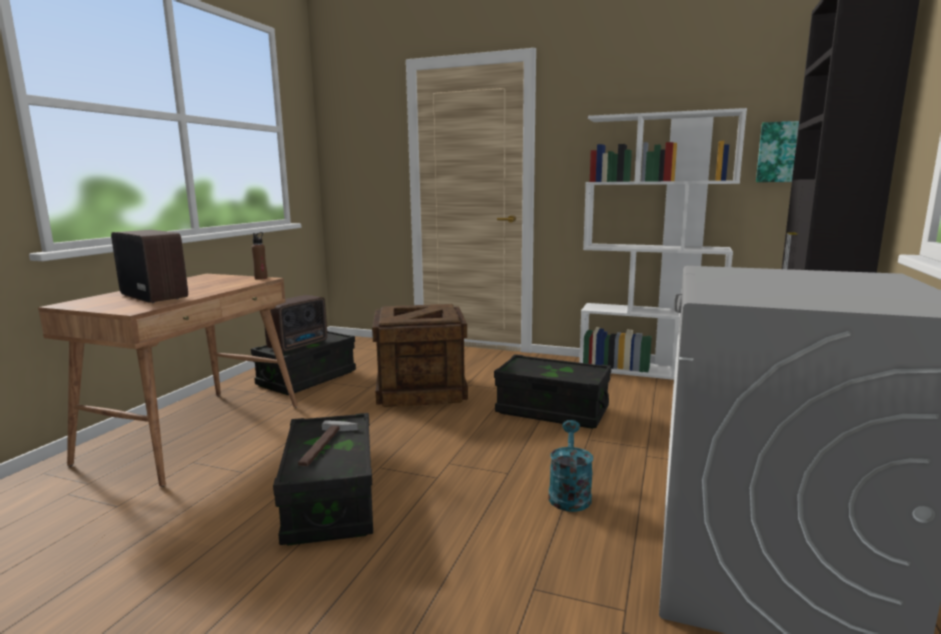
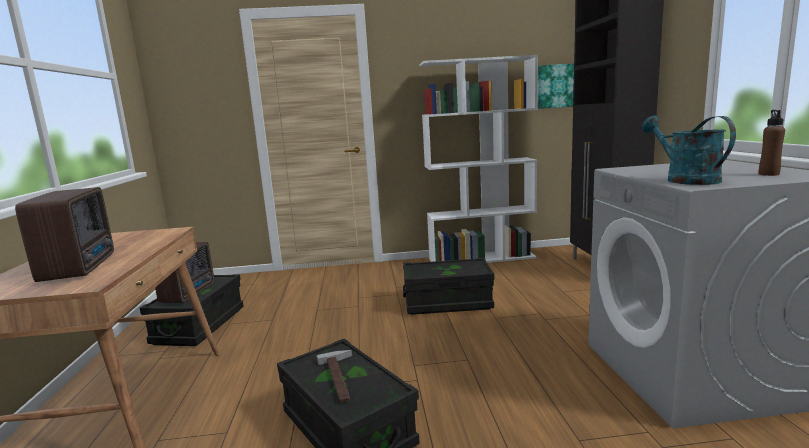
camera: 25 degrees left, 0 degrees up
(154, 297) = (81, 267): radio -> radio turned 60 degrees clockwise
(261, 278) = (169, 230): brown bottle -> brown bottle (768, 174)
(420, 391) = (325, 312): crate -> none
(569, 493) = (526, 361): turquoise watering can -> turquoise watering can (684, 179)

